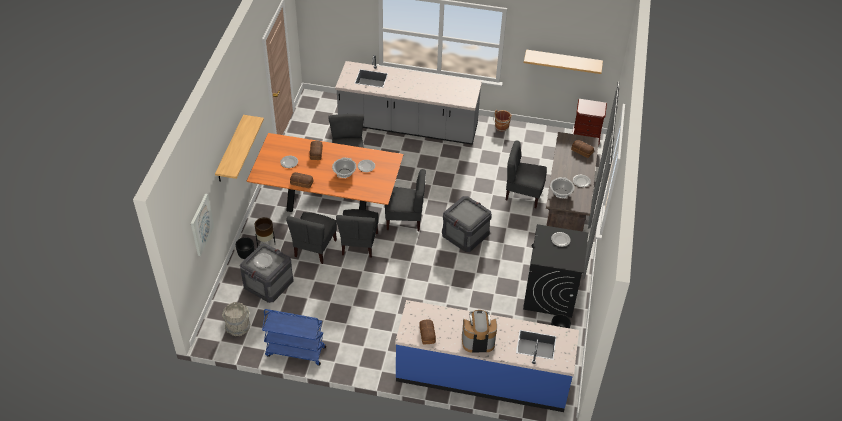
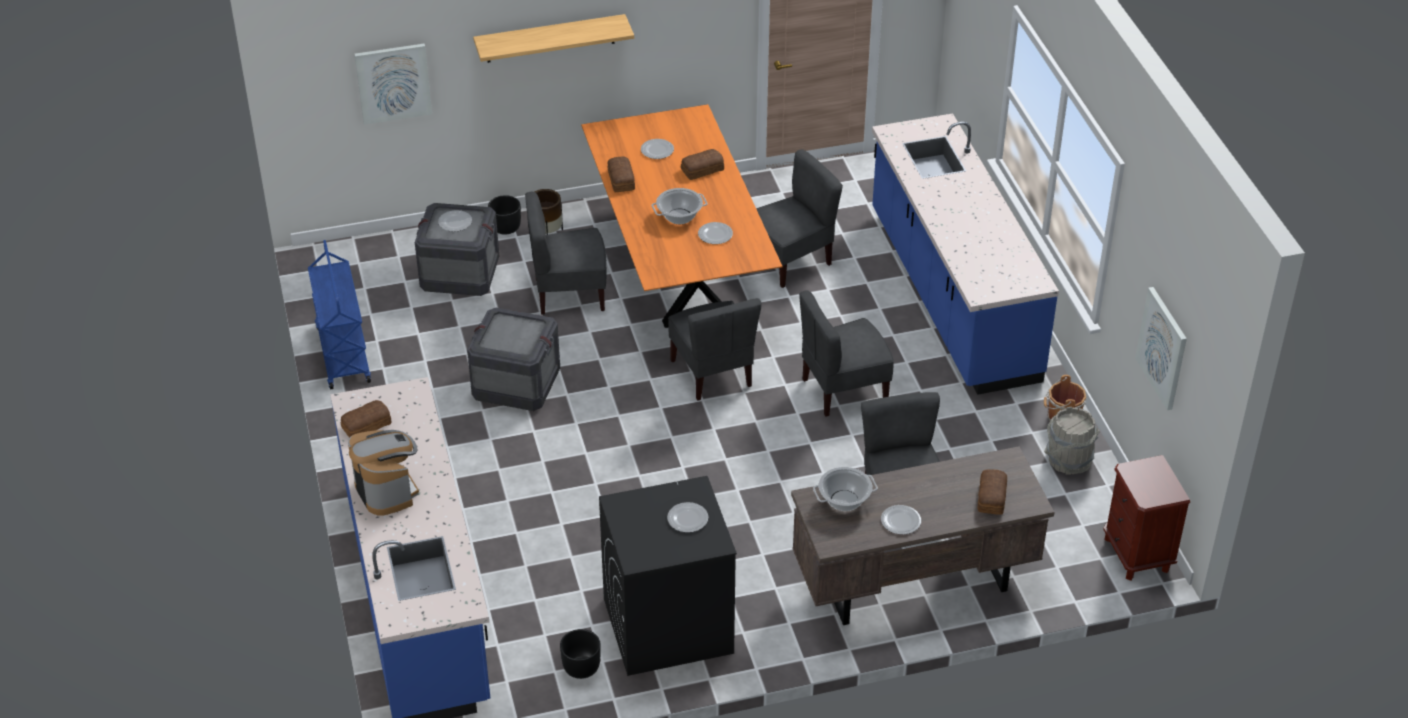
camera: 65 degrees right, 5 degrees down
(238, 327) = (354, 277): grey bucket -> grey bucket (1068, 460)
(359, 244) = (614, 340): grey chair -> grey chair (843, 390)
(408, 126) = (951, 296): grey counter -> blue counter
(465, 235) = (732, 462): crate -> crate (516, 383)
(563, 61) = (1162, 348): shelf -> picture

